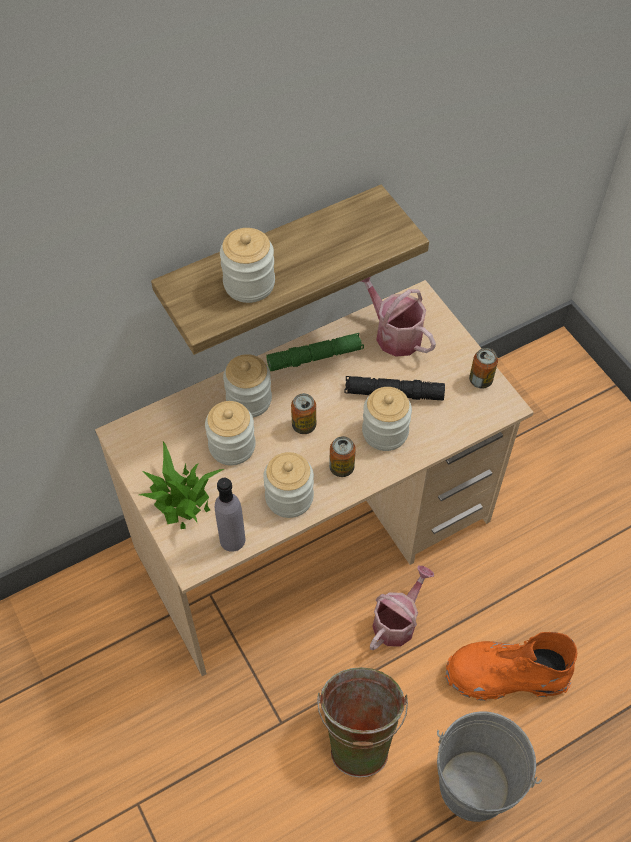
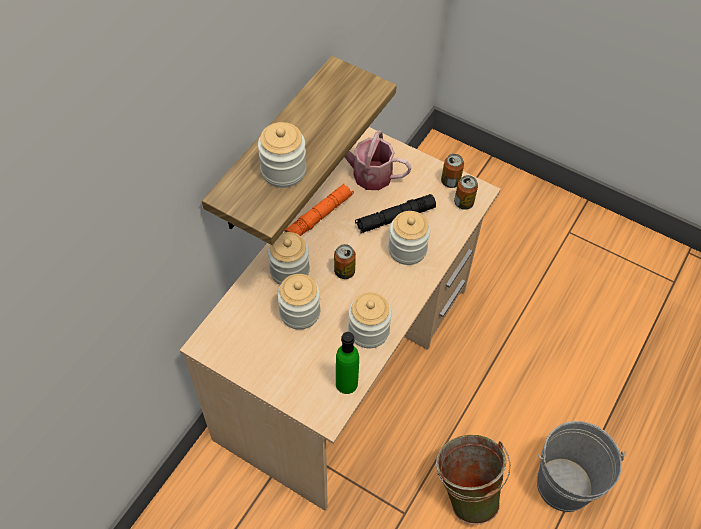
camera: 30 degrees left, 0 degrees up
(180, 499) = (286, 372): potted plant -> none
(232, 540) = (346, 383): grey bottle -> green bottle
(315, 357) = (319, 216): green flashlight -> orange flashlight
(341, 468) = (393, 290): can -> can (463, 203)
(397, 621) = (443, 395): watering can -> none
(505, 676) = (539, 396): orange boot -> none

